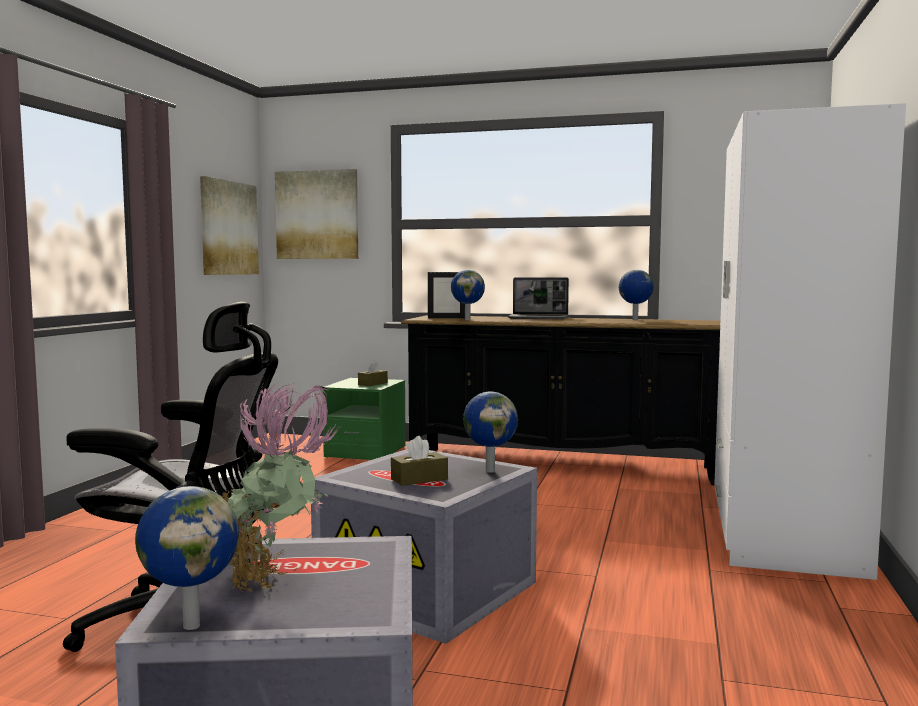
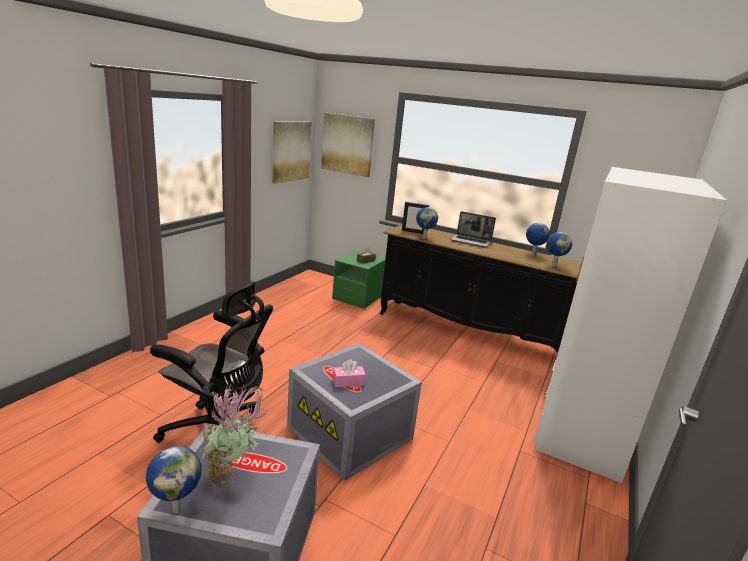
camera: 10 degrees right, 15 degrees up
(419, 479) = (348, 382): brown tissue box -> pink tissue box
(490, 470) = (392, 380): globe -> globe (553, 265)

